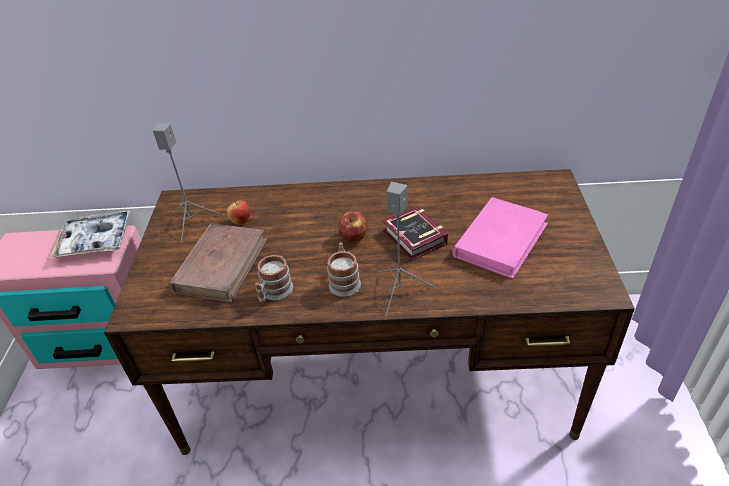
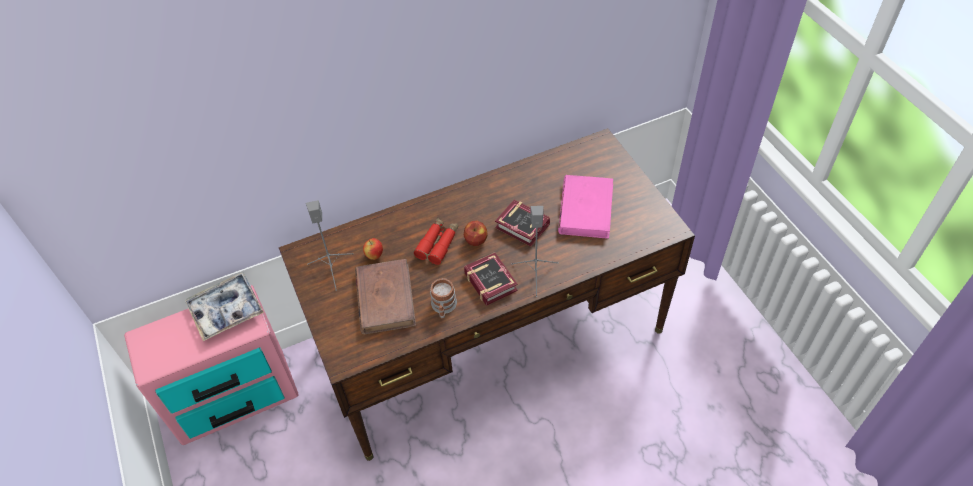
camera: 25 degrees left, 10 degrees up
(311, 229) = (438, 244): none -> red binoculars
(344, 281) = (490, 280): mug -> book

